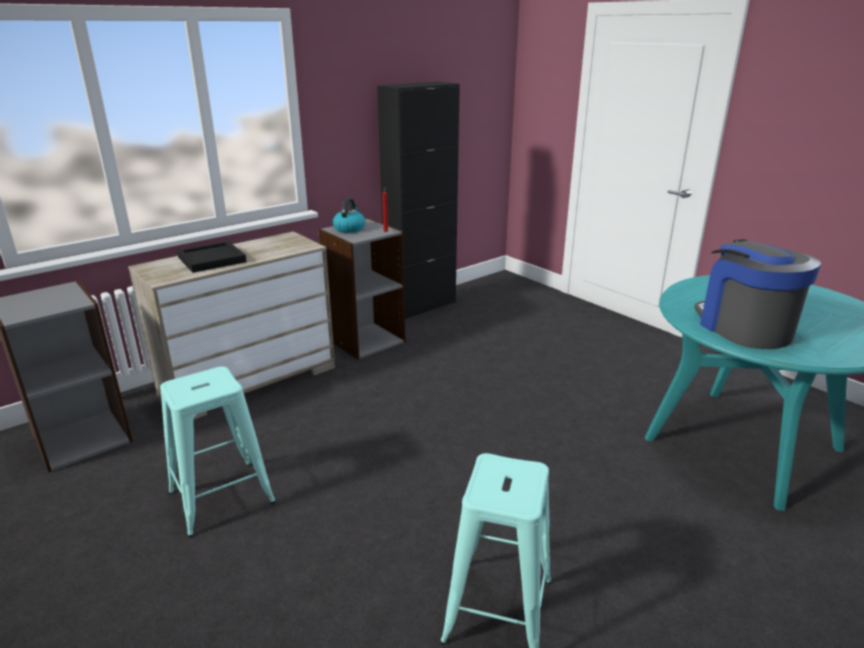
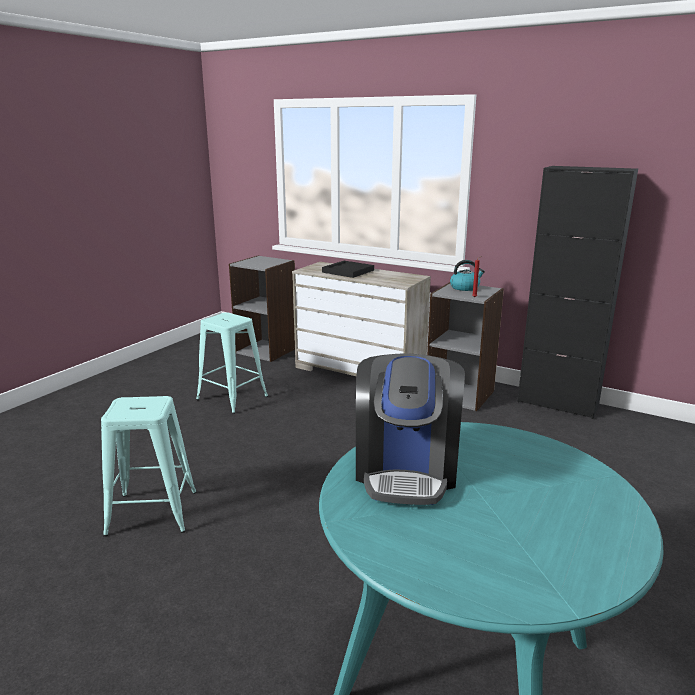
camera: 70 degrees right, 5 degrees down
(743, 328) = (406, 469): coffee machine -> coffee machine turned 135 degrees clockwise

